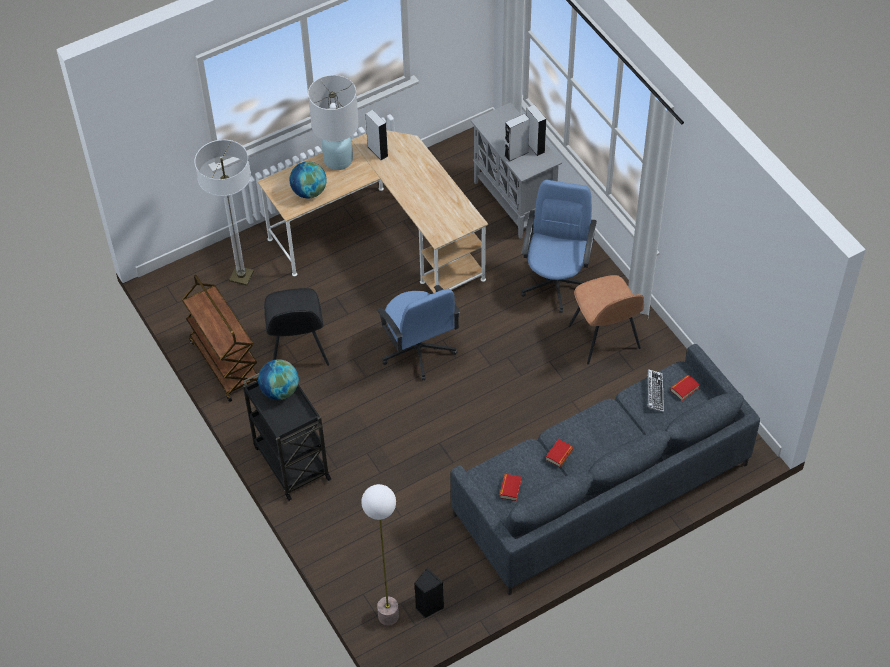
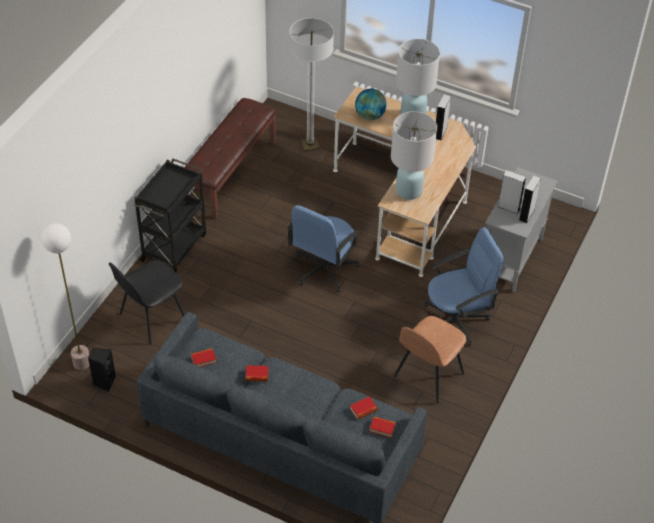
camera: 55 degrees right, 5 degrees down
(224, 363) = (230, 173): brown cart -> brown bench
(280, 390) = (180, 182): globe -> none
(297, 350) = (271, 204): black chair -> black chair (151, 318)
(435, 215) = (409, 191): none -> white table lamp
(654, 392) = (363, 410): keyboard -> book

